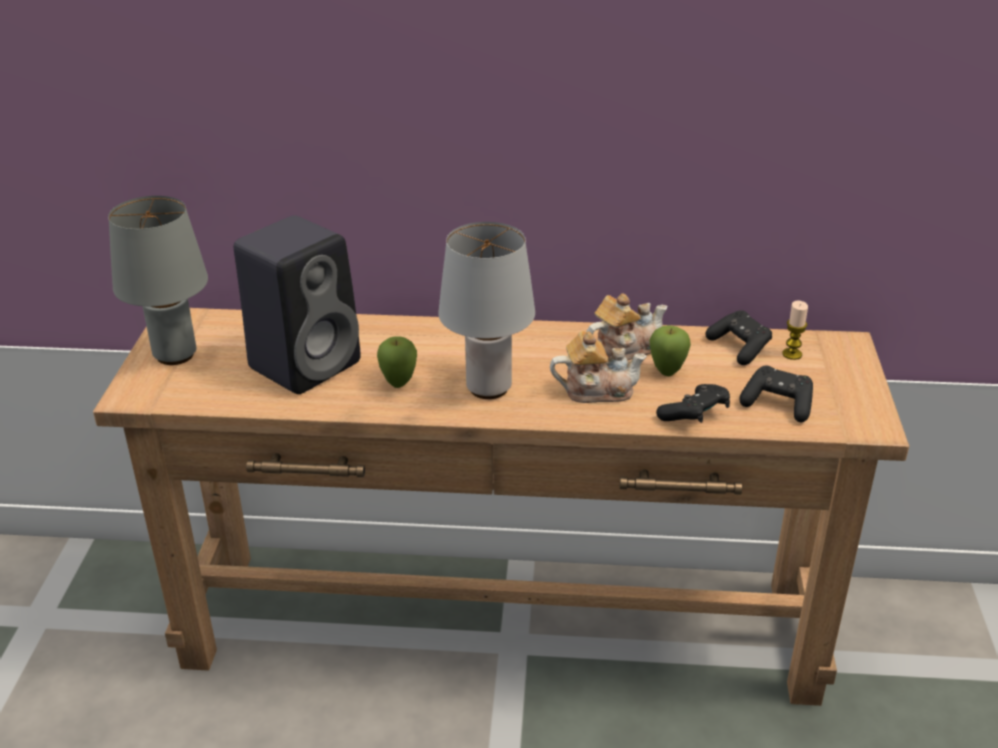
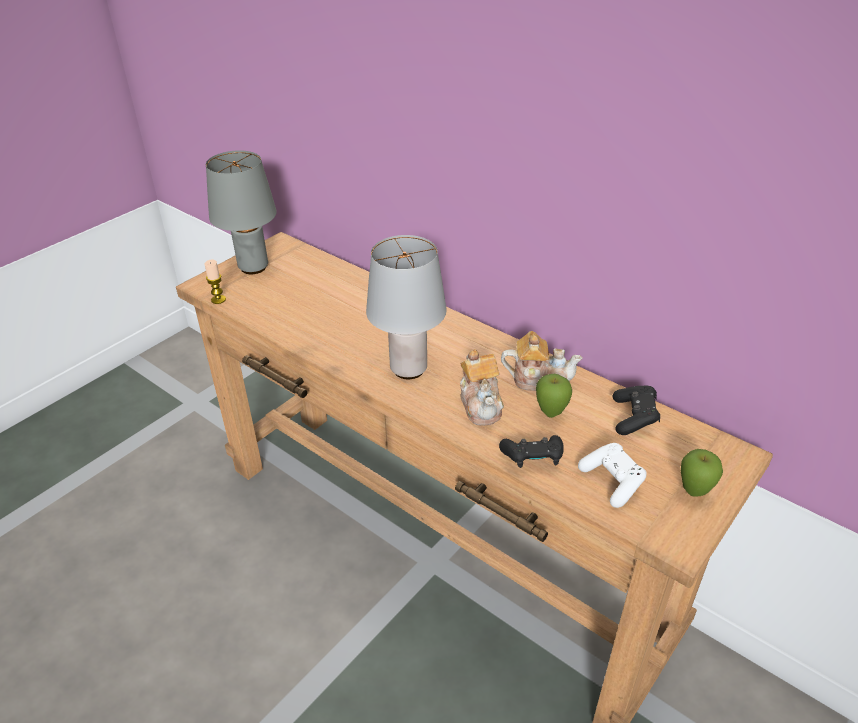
camera: 35 degrees right, 5 degrees up
(307, 363) = (318, 303): black speaker -> none
(399, 384) = (355, 341): apple -> apple (694, 492)
(596, 390) = (481, 404): teapot -> teapot turned 45 degrees clockwise
(777, 404) = (612, 481): black game controller -> white game controller
(792, 354) = (674, 443): candle -> candle (218, 299)

